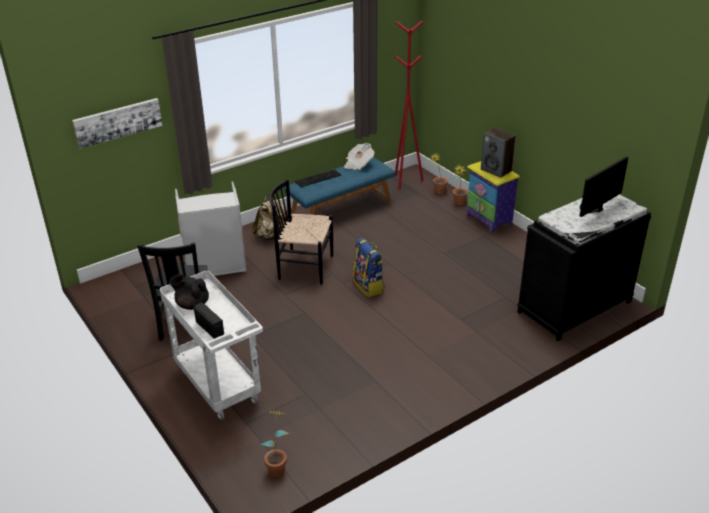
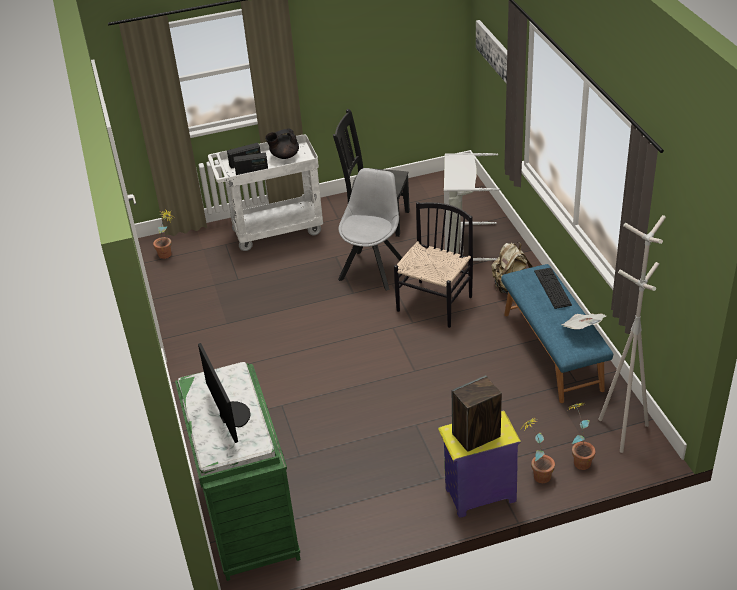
camera: 110 degrees right, 5 degrees up
(192, 304) = (284, 156): black teapot -> black teapot turned 150 degrees counterclockwise
(227, 319) = (252, 171): none -> radio
(266, 309) = (373, 269): none -> grey chair
(369, 286) = (376, 346): backpack -> none
(406, 181) = (622, 432): red clothes rack -> grey clothes rack
(574, 307) = (248, 515): black dresser -> green dresser

